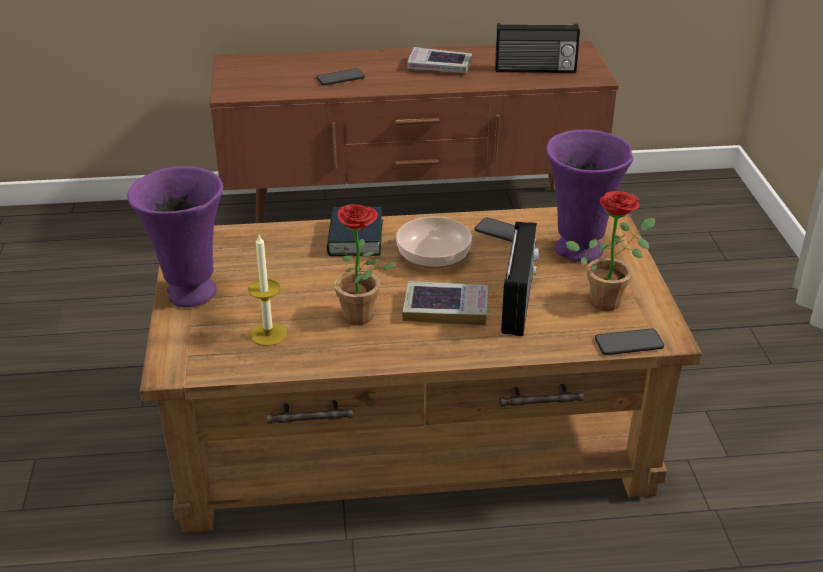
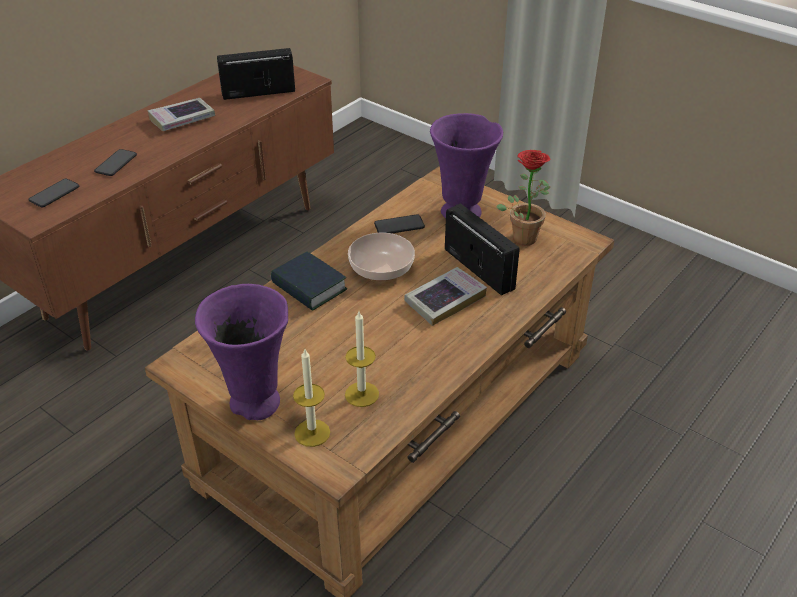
camera: 45 degrees left, 5 degrees up
(194, 337) = (312, 433): none -> candle
(365, 317) = (405, 339): potted plant -> none
(535, 70) = (258, 92): radio -> radio turned 150 degrees counterclockwise
(629, 343) = (574, 257): phone -> phone (54, 194)

